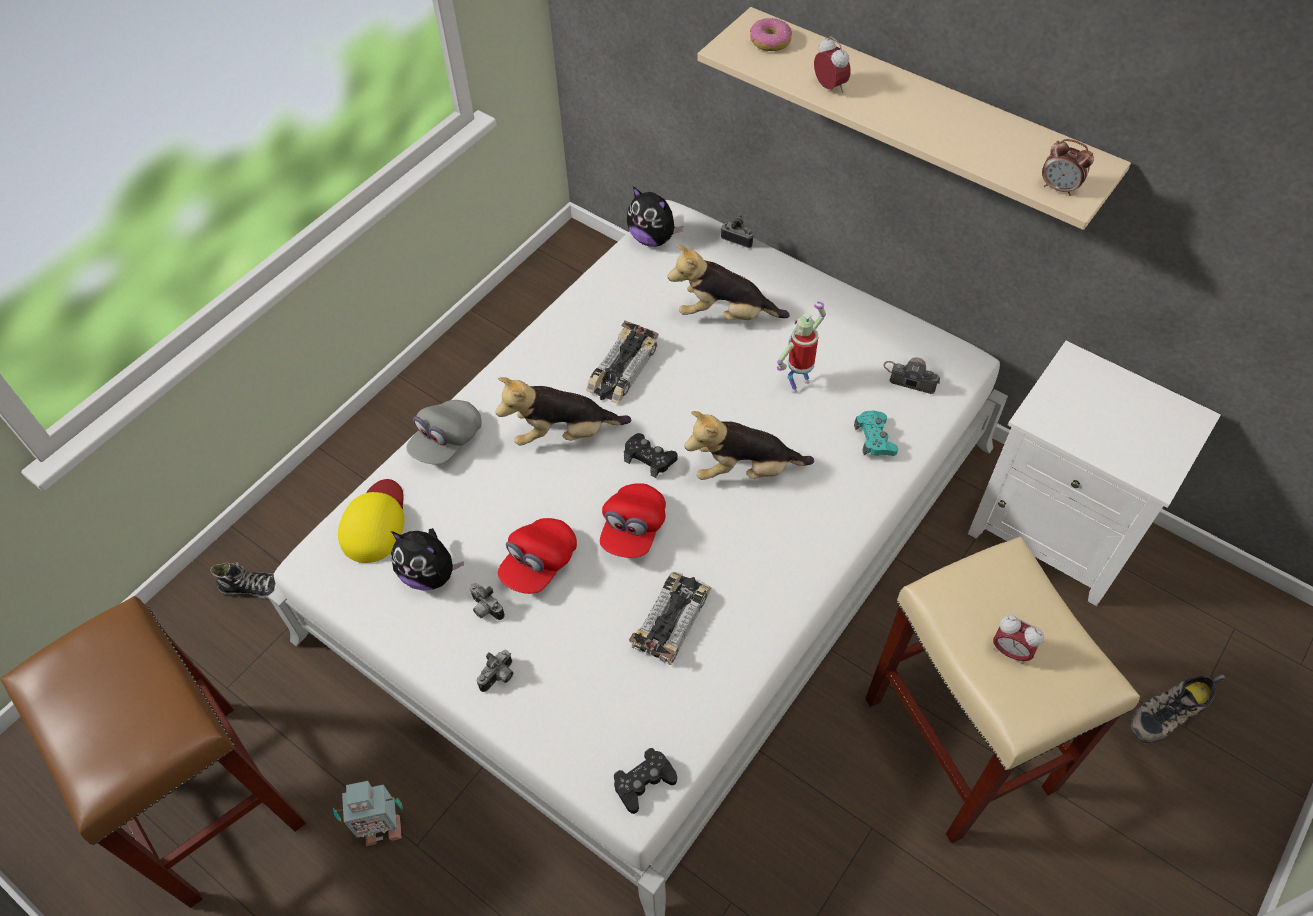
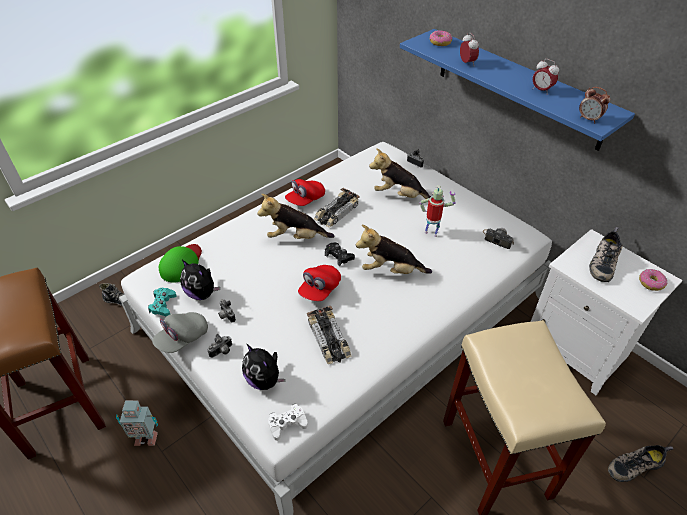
camera: 10 degrees right, 10 degrees down
(375, 523) = (182, 264): yellow cap -> green cap
(447, 441) = (232, 232): grey cap -> grey cap (182, 338)
(539, 564) = (262, 298): red cap -> red cap (305, 200)
(644, 782) = (287, 424): black game controller -> white game controller
(653, 238) = (370, 156): plush toy -> plush toy (264, 380)
(672, 619) = (329, 339): toy car -> toy car turned 120 degrees clockwise
(798, 383) = (432, 233): toy robot -> toy robot turned 60 degrees clockwise
(875, 438) = (469, 266): turquoise game controller -> turquoise game controller (163, 305)
(920, 114) = (518, 88): beige shelf -> blue shelf
(1010, 651) = (524, 380): alarm clock -> alarm clock (541, 90)
(1093, 402) = (602, 261): none -> shoe
(1173, 428) = (651, 283): none -> donut

